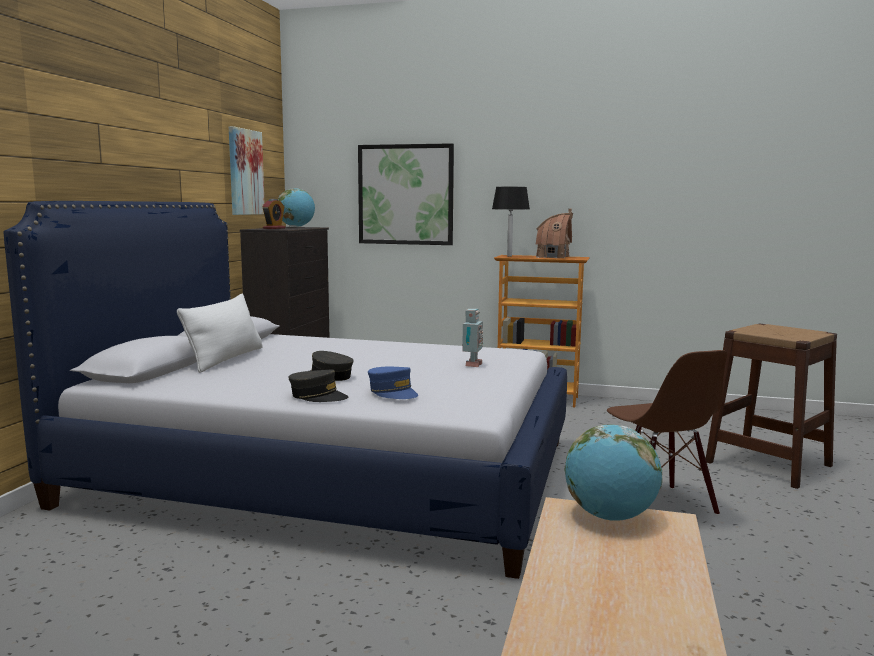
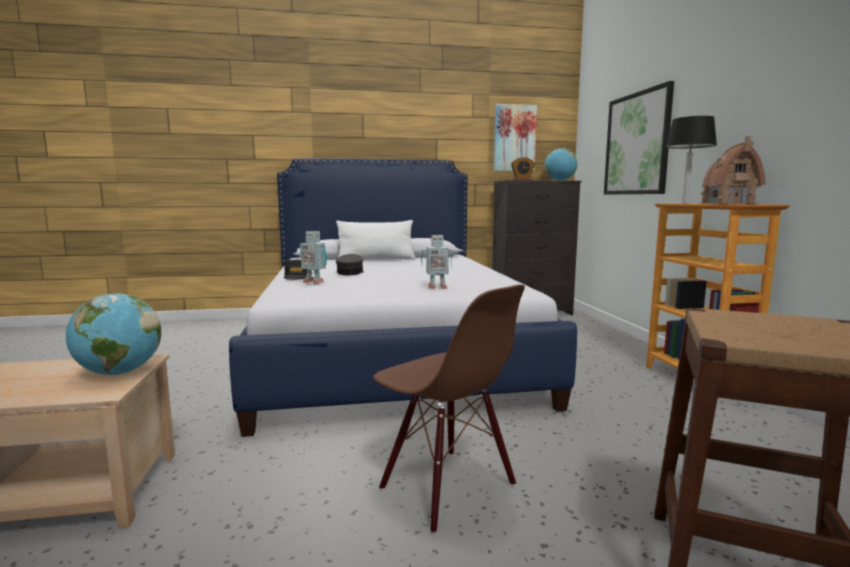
camera: 65 degrees right, 0 degrees up
(393, 392) = (314, 282): blue cap -> toy robot
(659, 506) = (446, 487): brown chair -> brown chair turned 90 degrees counterclockwise

